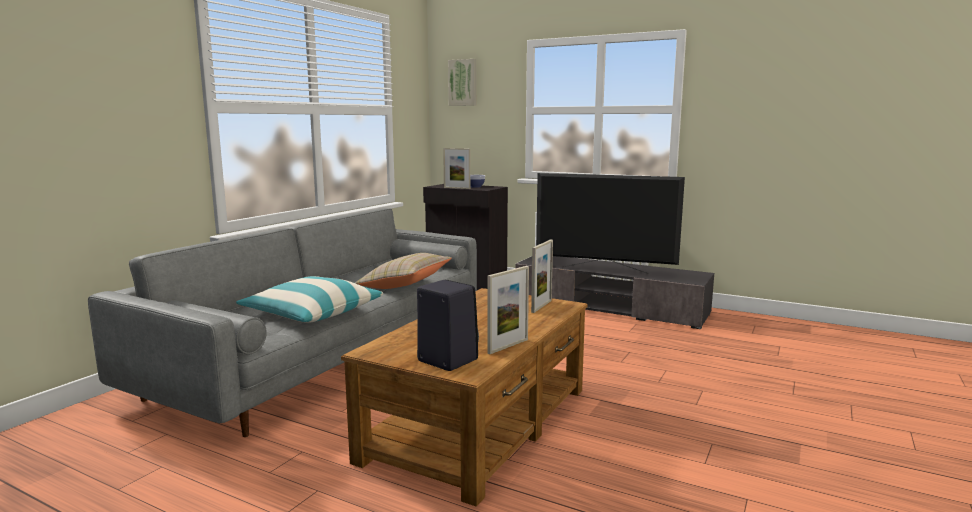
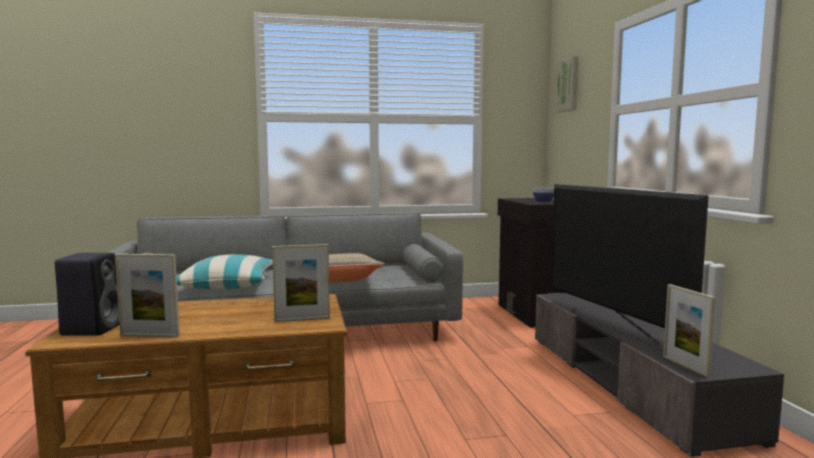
camera: 50 degrees right, 5 degrees down
(457, 188) = (517, 201): picture frame -> picture frame (685, 366)

